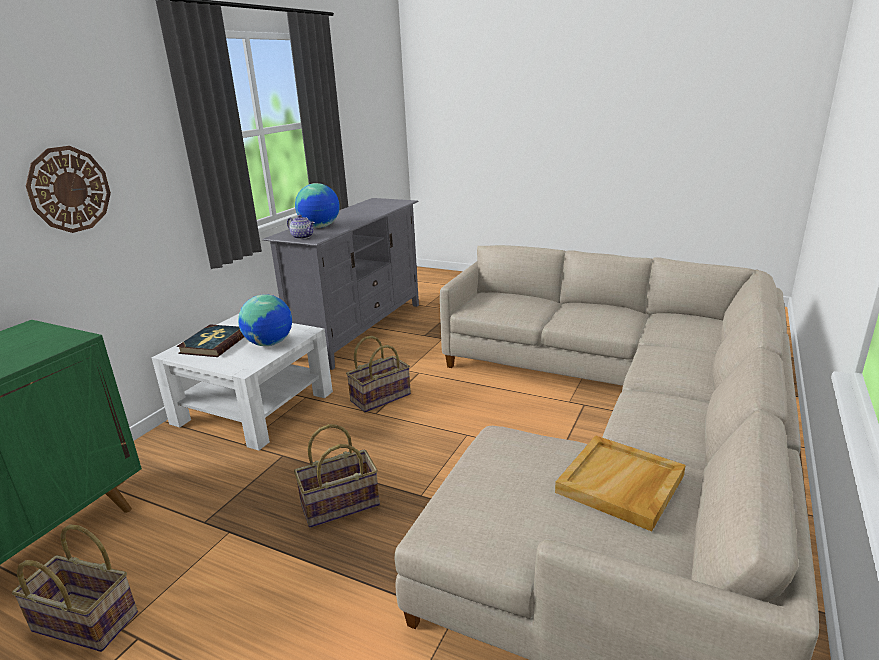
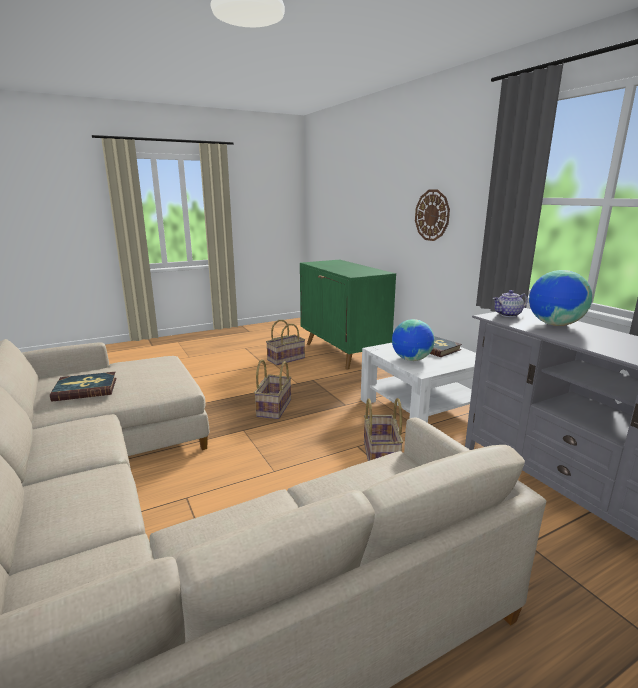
camera: 125 degrees right, 5 degrees down
(620, 485) = (85, 389): beige tray -> book

